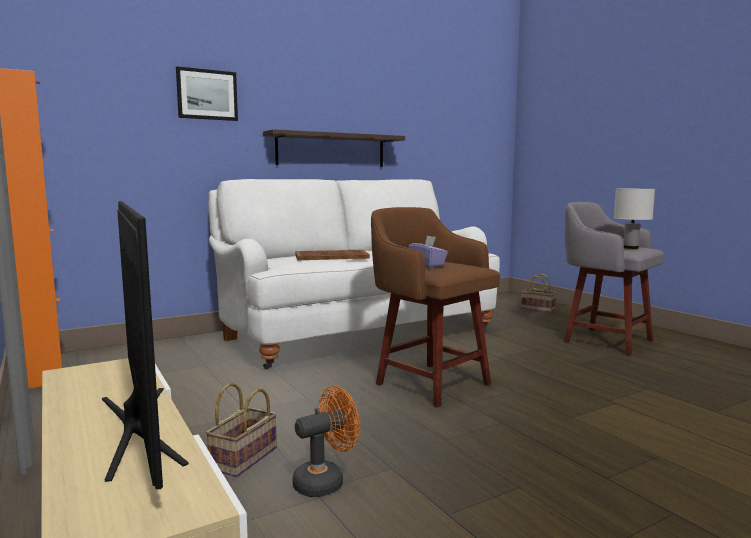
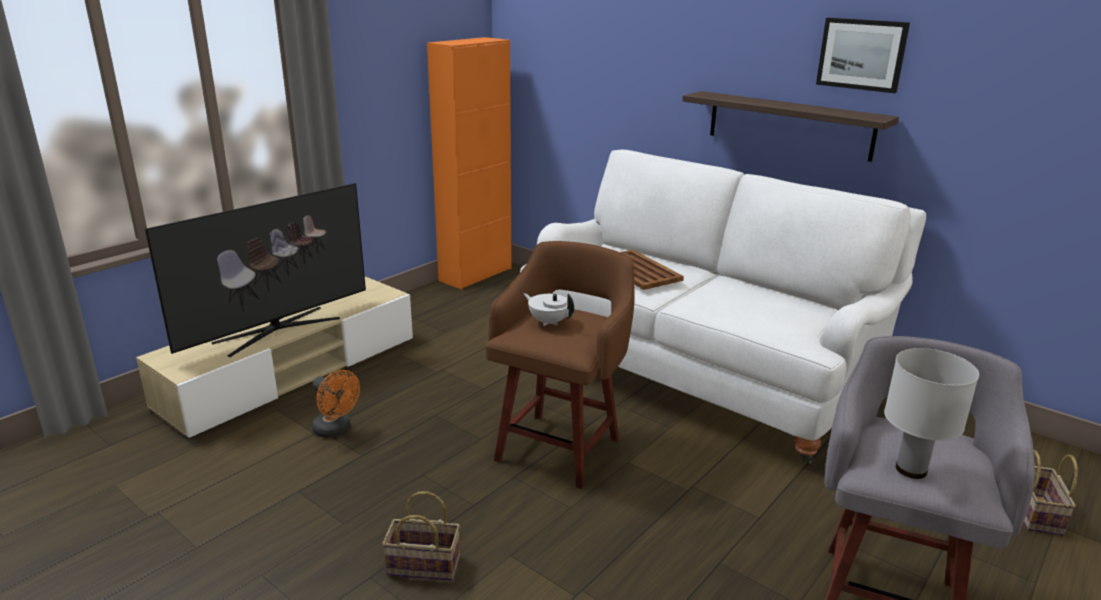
camera: 70 degrees right, 15 degrees up
(207, 94) = (646, 44): picture -> picture (861, 54)
(244, 459) = (361, 391): basket -> basket (421, 566)
(428, 265) = (548, 322): purple tissue box -> white teapot

